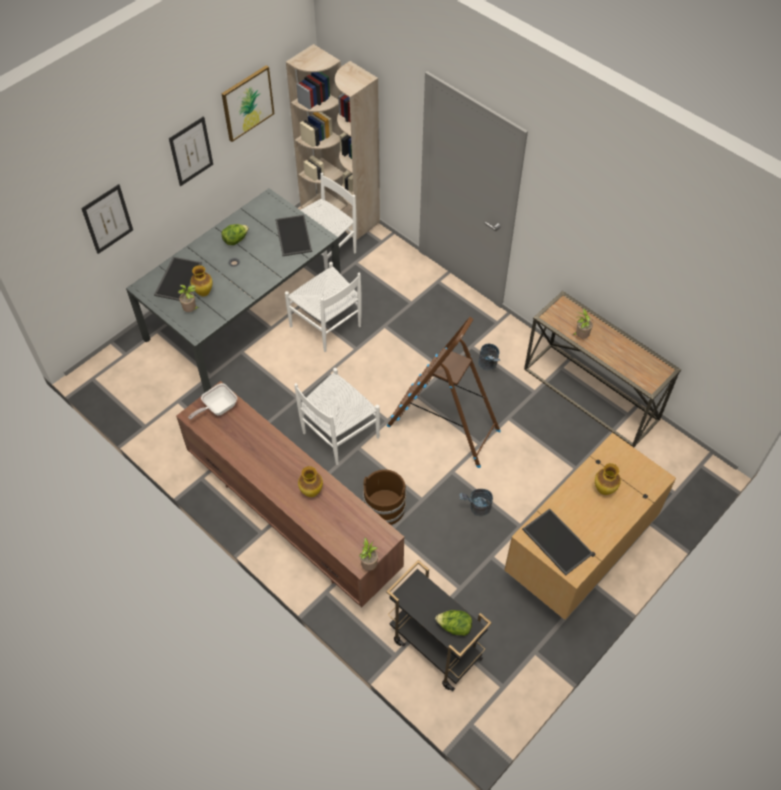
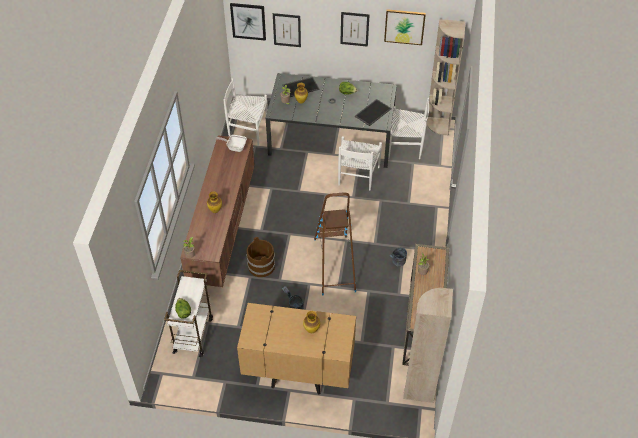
camera: 55 degrees right, 5 degrees down
(51, 246) = (248, 21): none -> picture
(338, 434) = (290, 221): white chair -> white chair (247, 130)
(358, 226) = (440, 149): beige bookcase -> beige bookcase (419, 390)
(434, 647) = (194, 333): black cart -> white cart
(556, 542) = (259, 324): tray -> none

